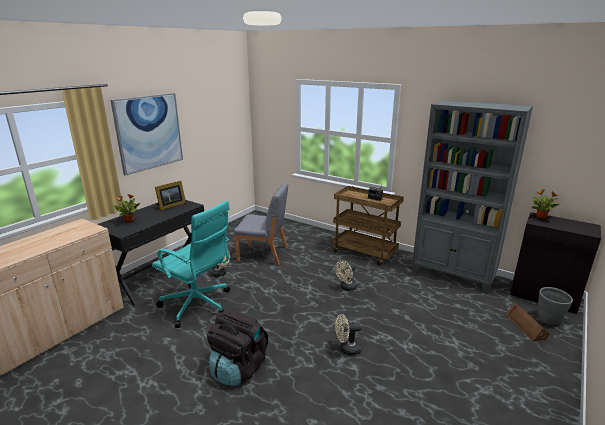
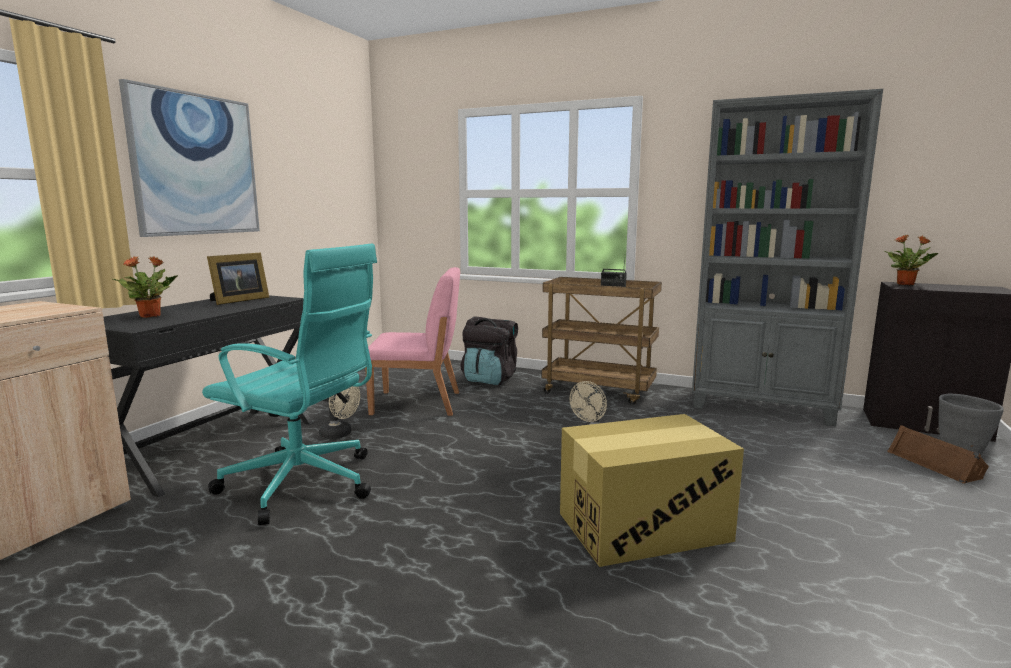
camera: 10 degrees left, 10 degrees down
(238, 368) = (424, 585): black backpack -> black backpack (489, 379)
(263, 254) = (418, 403): grey chair -> pink chair
(347, 349) = (644, 527): beige fan -> cardboard box

